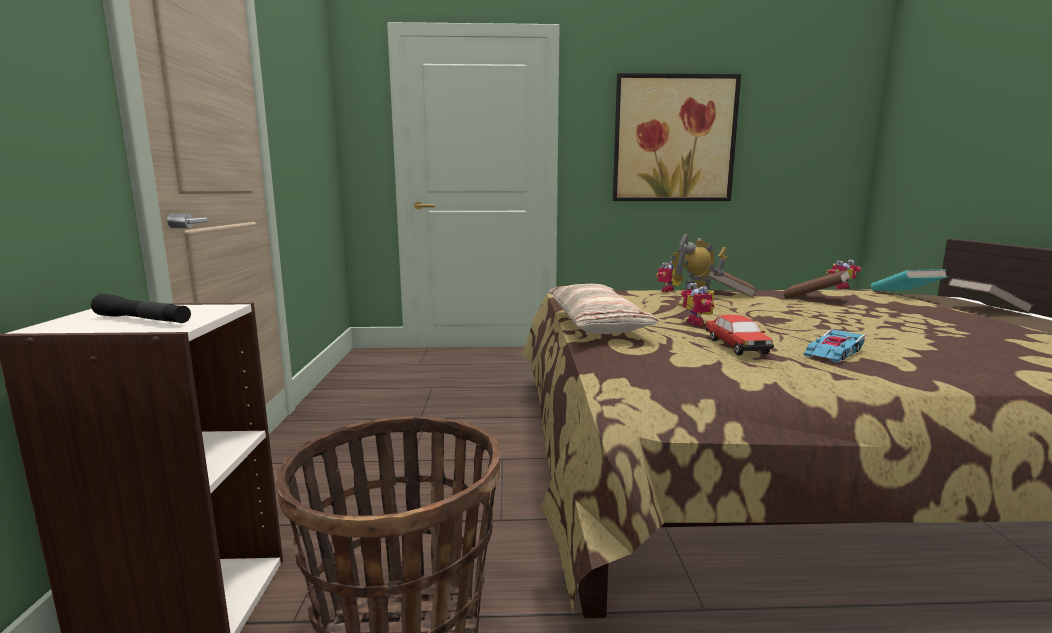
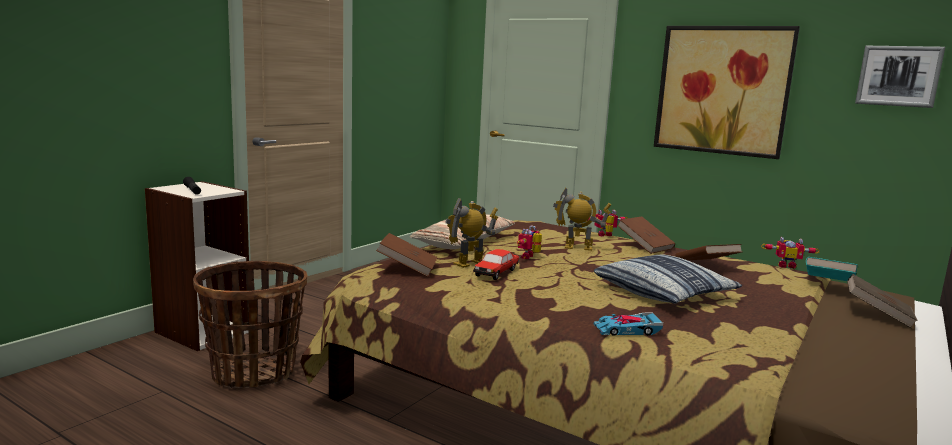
camera: 35 degrees right, 0 degrees up
(650, 369) = (407, 269): none -> brown book
(680, 343) = (470, 263): none -> toy robot
(816, 119) = (898, 76): none -> picture
(833, 352) = (543, 290): toy car -> toy car (626, 330)
(890, 327) = (664, 293): none -> pillow

